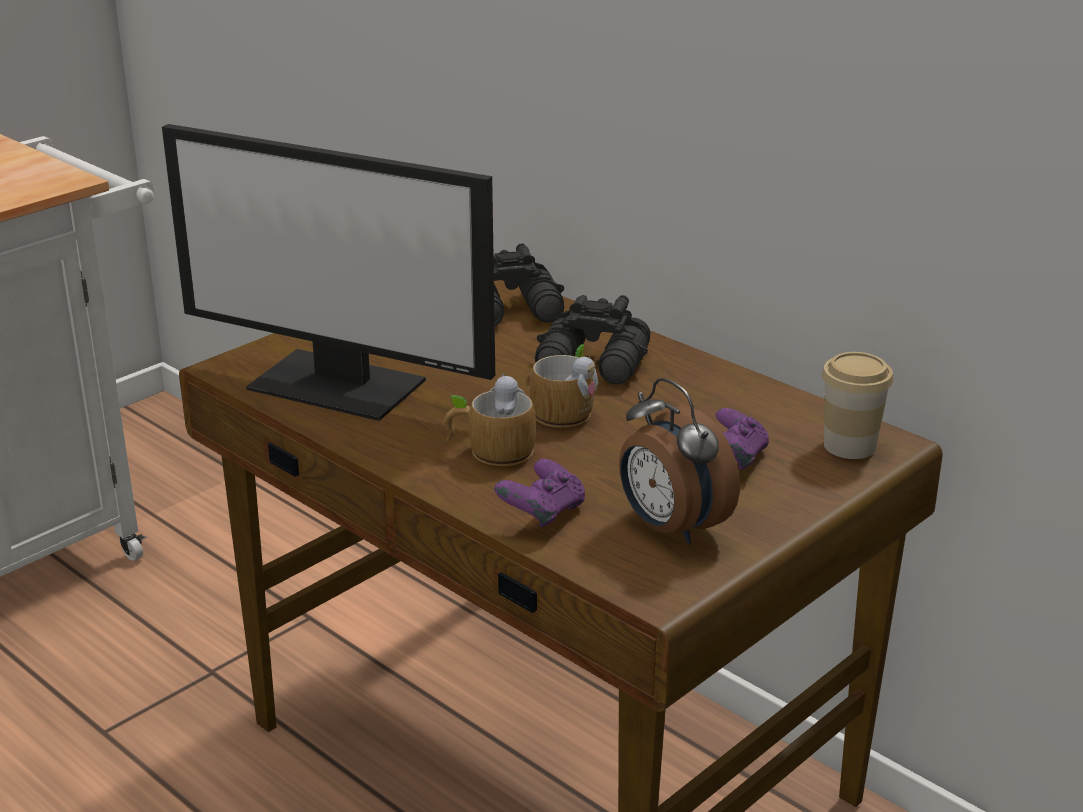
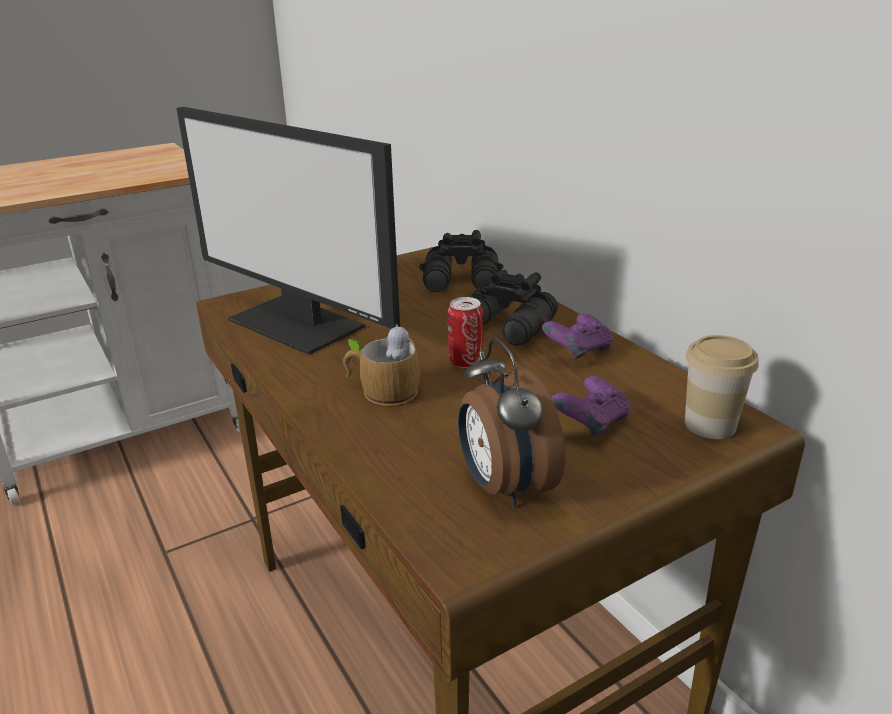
camera: 15 degrees right, 0 degrees up
(542, 514) = (392, 455): purple game controller -> purple game controller (577, 352)
(568, 409) = (465, 362): mug -> can

